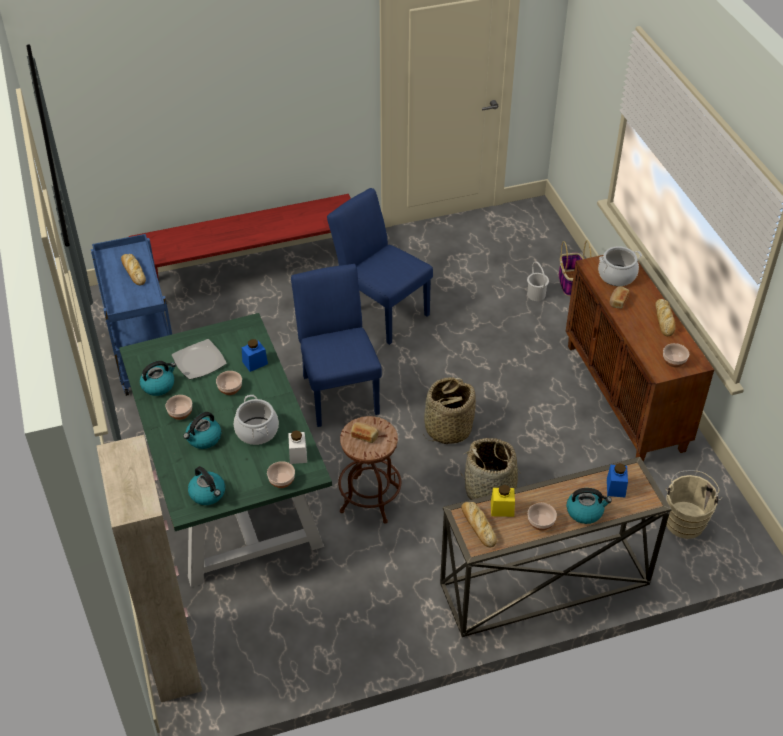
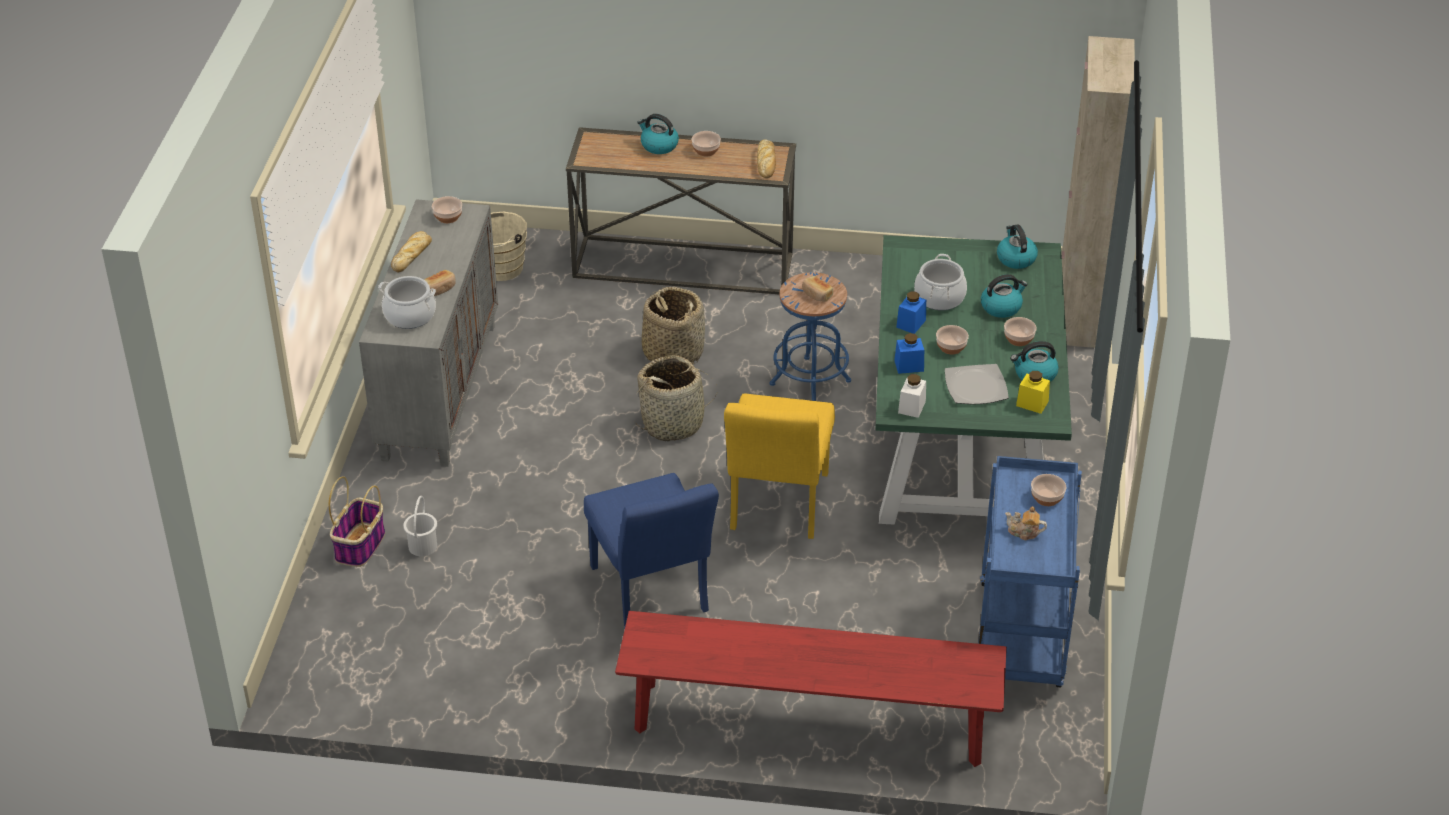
camera: 155 degrees left, 5 degrees down
(133, 271) = (1024, 532): bread -> teapot
(282, 480) = (934, 248): bowl -> bowl (1046, 498)
(298, 455) = (906, 265): white jar -> white jar (911, 407)
(338, 390) = (776, 508): blue chair -> yellow chair
(370, 499) = (810, 383): brown stool -> blue stool
(502, 509) = (733, 167): yellow jar -> yellow jar (1032, 403)
(615, 487) = (613, 154): blue jar -> blue jar (911, 323)
(625, 397) = (438, 390): brown cabinet -> grey cabinet

